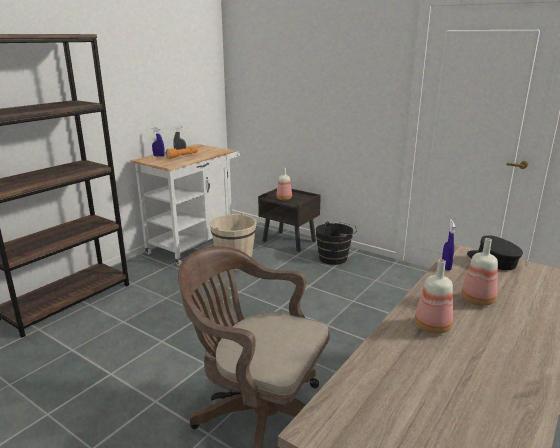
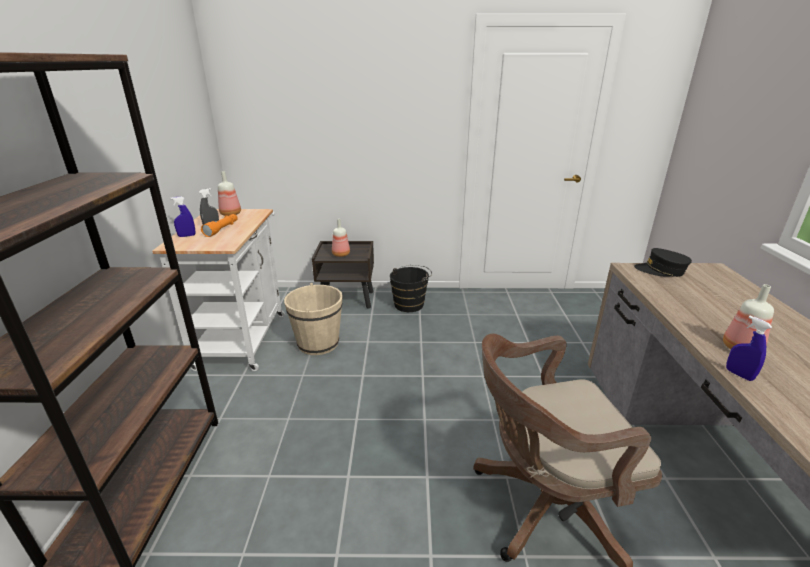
camera: 35 degrees left, 5 degrees up
(446, 266) = (647, 286): blue spray bottle -> blue spray bottle (739, 374)
(478, 300) = (717, 310): bottle -> bottle (231, 214)

